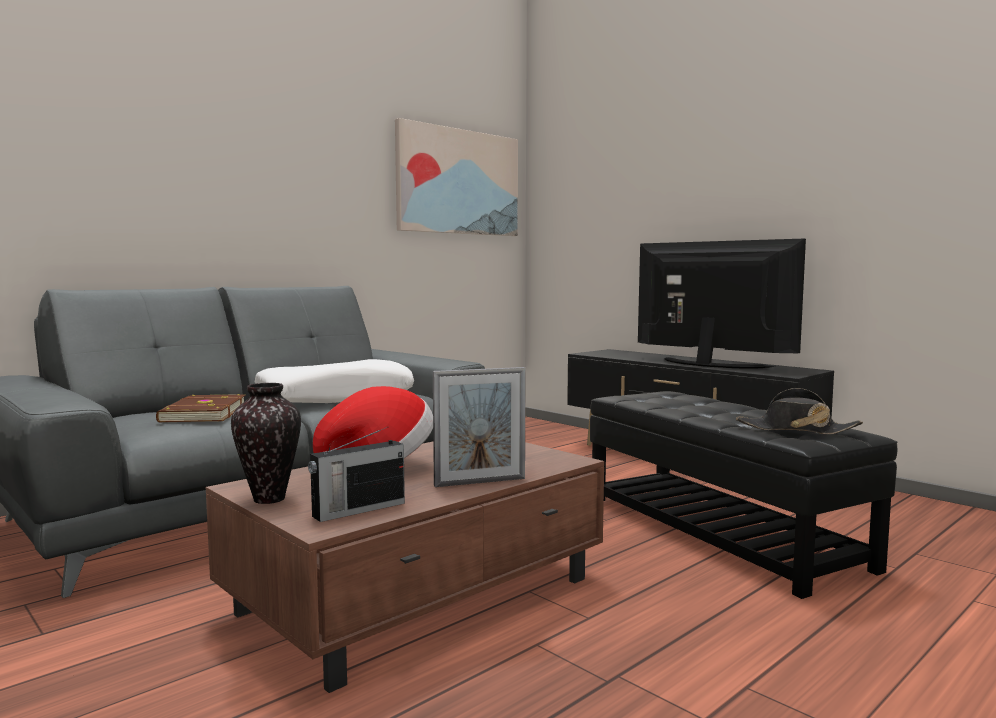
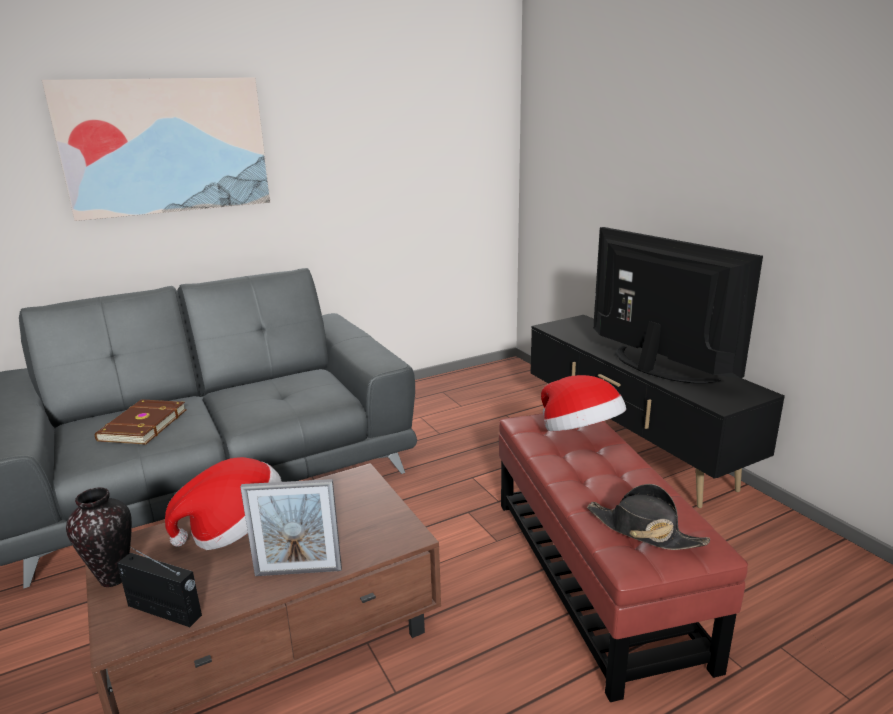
camera: 15 degrees right, 15 degrees up
(336, 398) = (270, 398): white pillow -> none
(357, 510) = (165, 611): radio -> radio turned 135 degrees counterclockwise
(458, 182) = (437, 136): picture -> picture (166, 146)
(678, 398) = (580, 433): none -> hat
(719, 531) = (594, 575): black ottoman -> red ottoman

